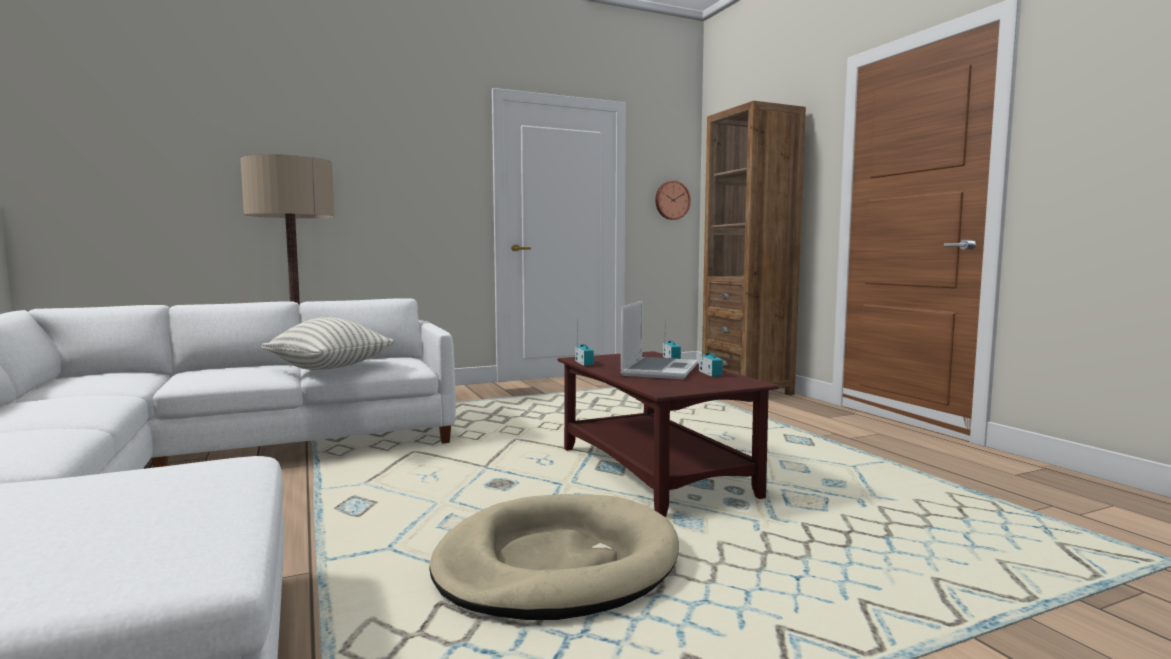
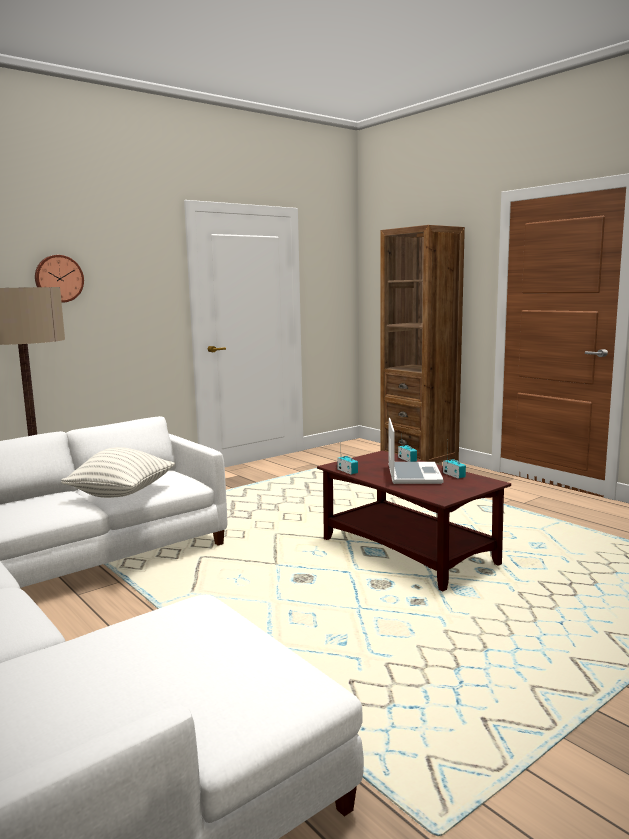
camera: 15 degrees left, 5 degrees up
(556, 564) = (401, 638): beige dog bed -> none
(671, 200) = (337, 294): wall clock -> wall clock (58, 278)

